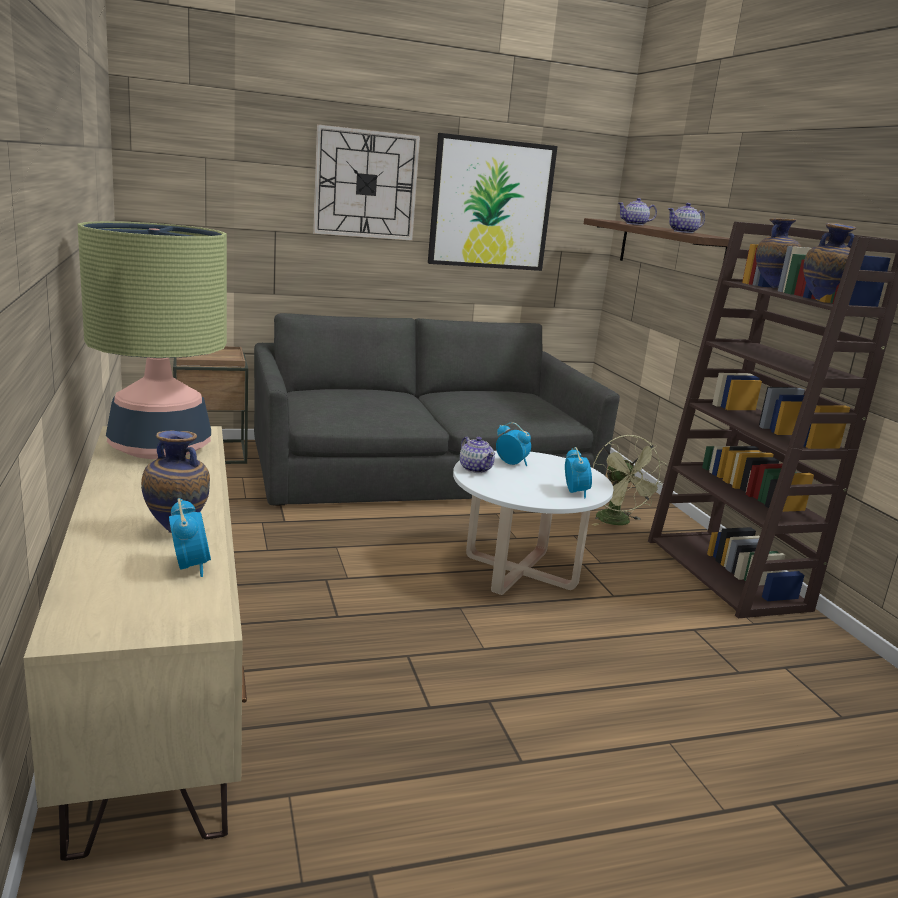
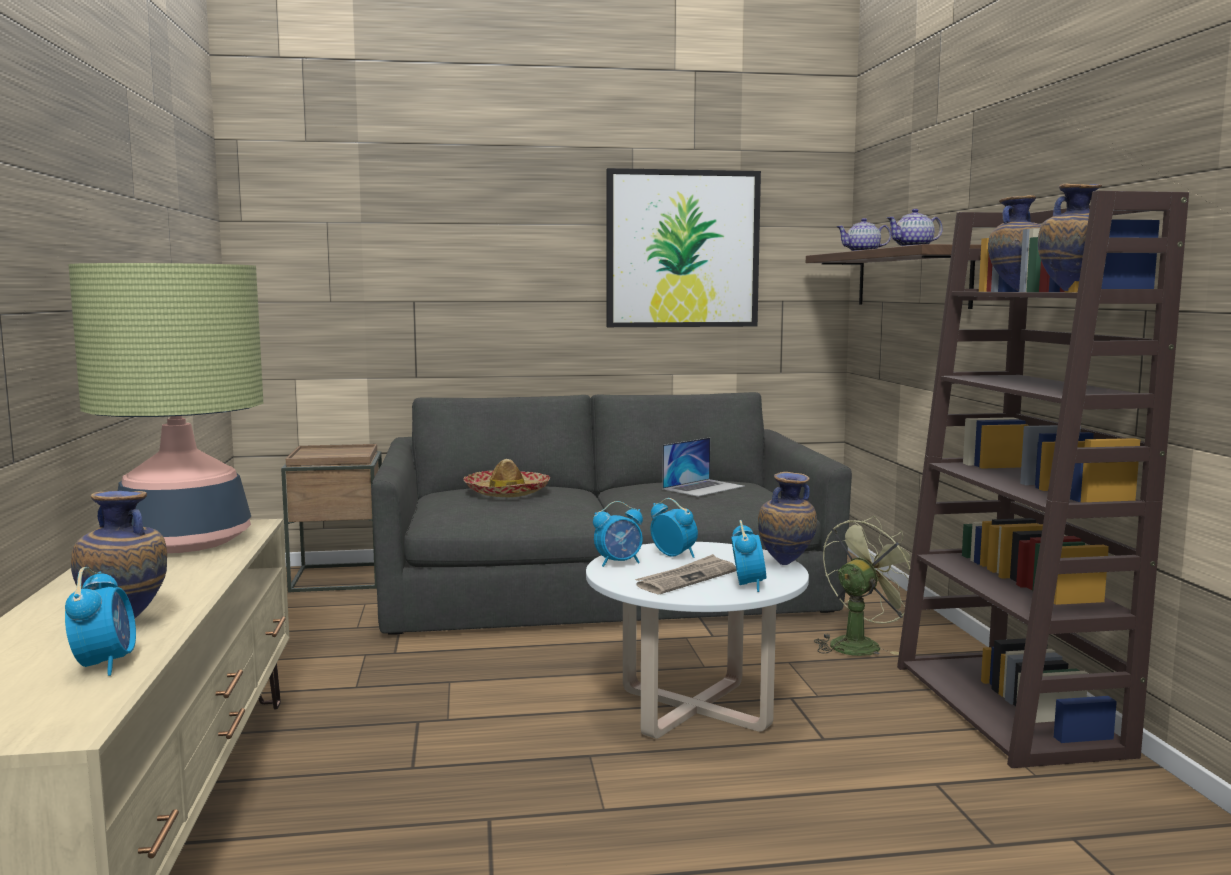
camera: 10 degrees right, 10 degrees down
(357, 396) = (507, 492): none -> hat
(366, 184) = (521, 237): wall clock -> none
(475, 469) = (619, 563): teapot -> alarm clock
(503, 398) = (703, 487): none -> laptop
(530, 485) = (686, 578): none -> newspaper
(594, 476) = (786, 566): none -> vase
(618, 522) = (860, 644): green fan -> green fan turned 120 degrees counterclockwise

